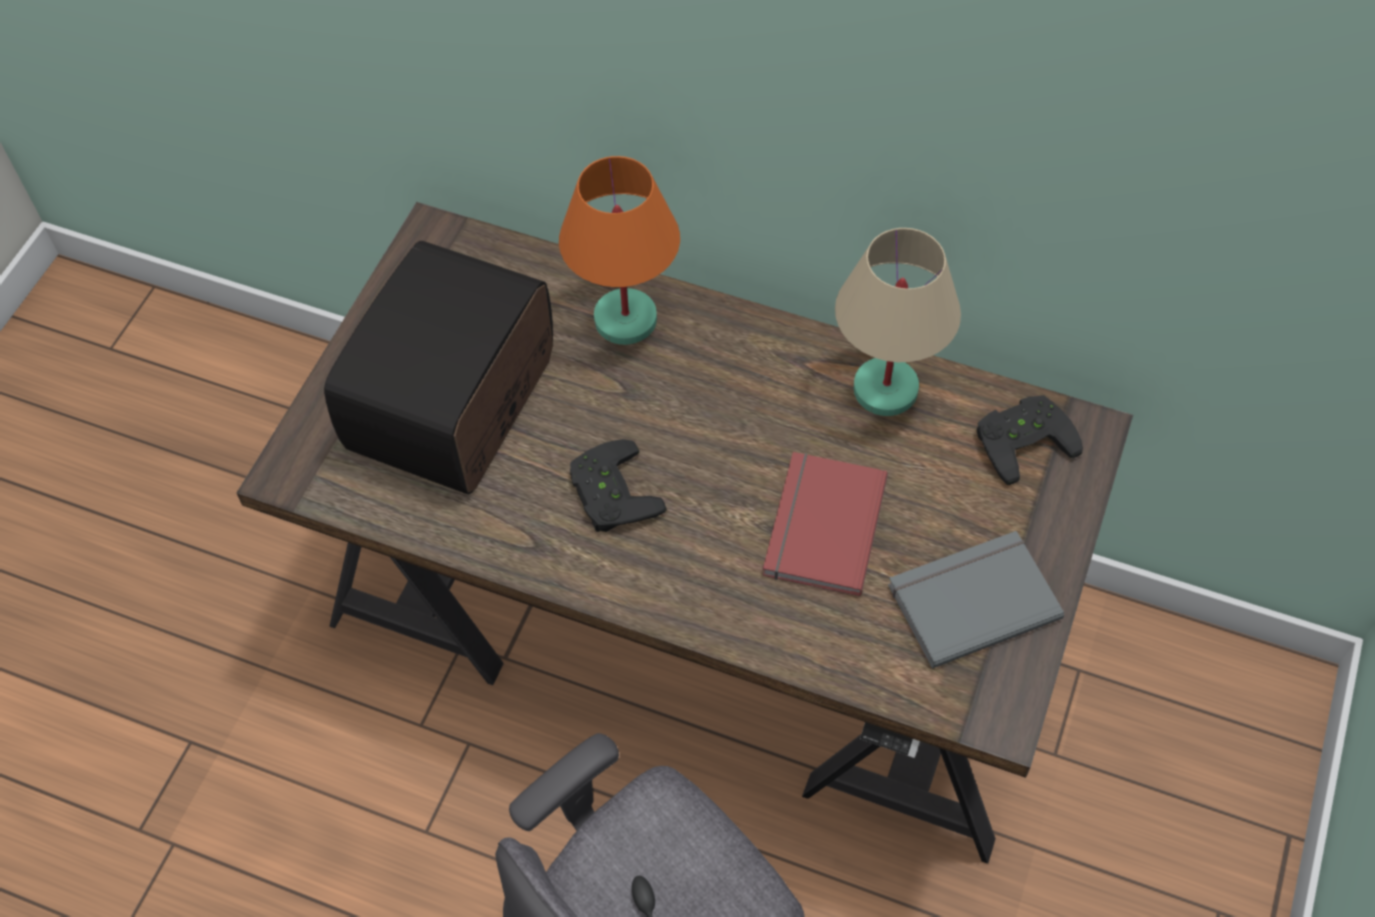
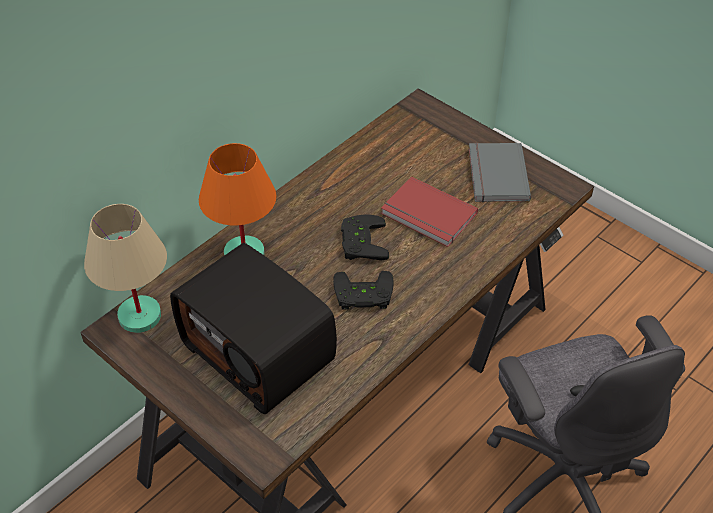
camera: 70 degrees left, 10 degrees down
(883, 389) = (355, 165): beige table lamp -> beige table lamp (139, 317)
(1022, 437) = (412, 127): black game controller -> black game controller (360, 242)

